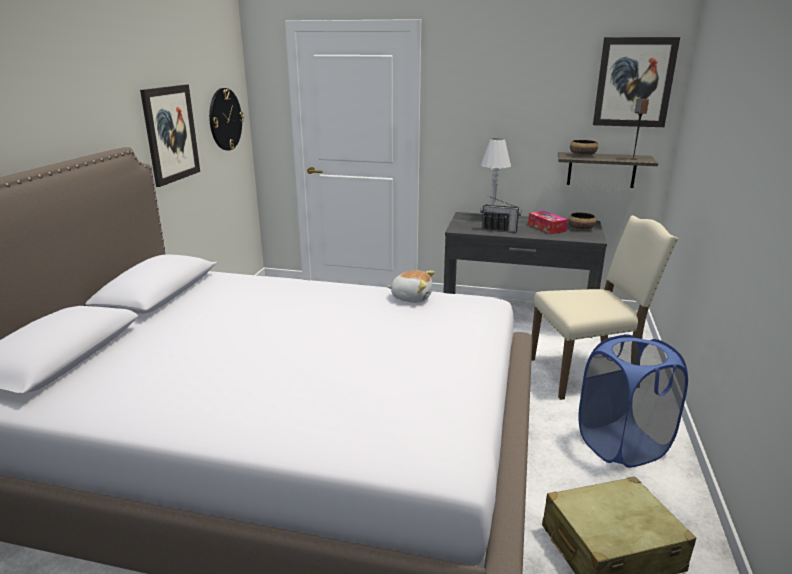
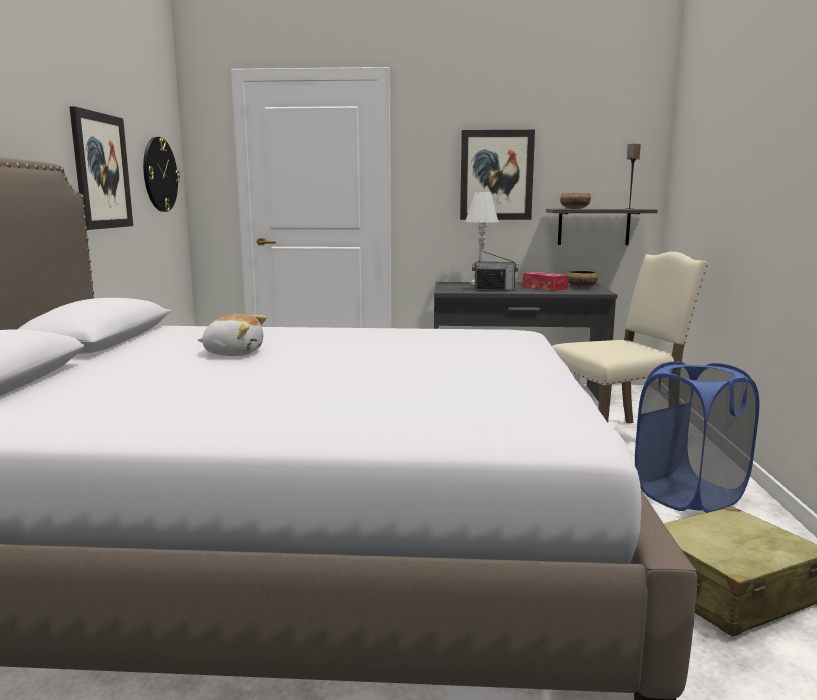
camera: 10 degrees left, 10 degrees down
(411, 297) = (429, 331): plush toy -> plush toy (234, 353)
(634, 82) = (620, 131): picture -> picture (496, 175)

